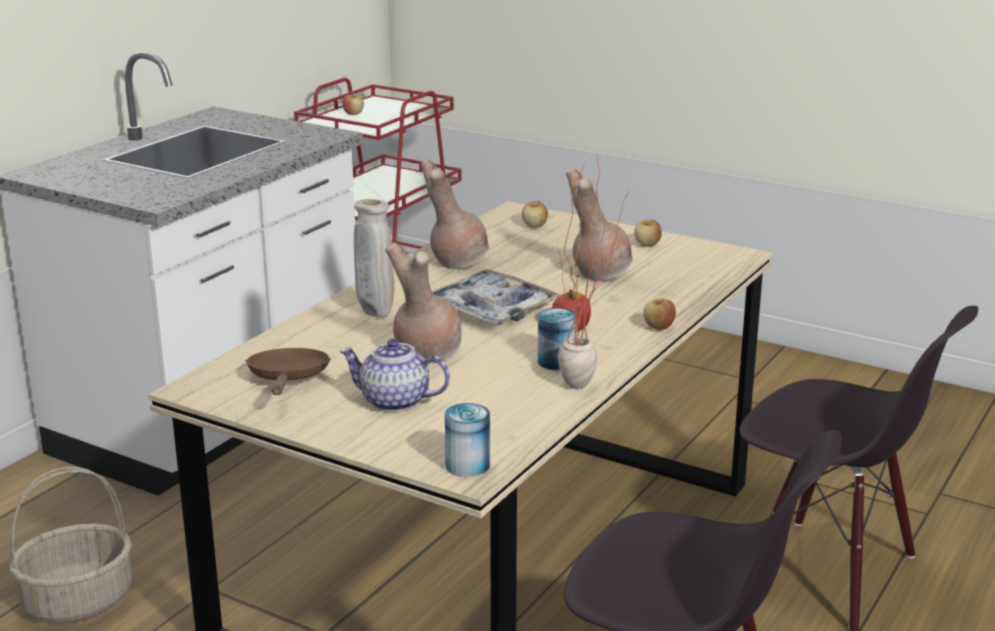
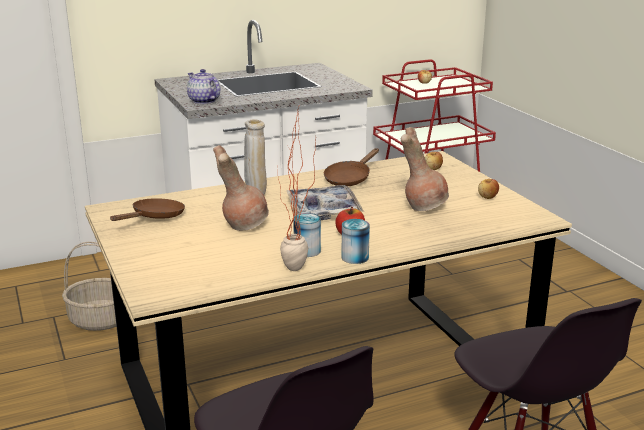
camera: 35 degrees right, 0 degrees up
(394, 401) = (183, 245): teapot -> teapot (203, 101)
(456, 262) = (349, 178): brown vase -> brown frying pan
(467, 465) = (158, 292): can -> can (355, 257)
(658, 327) = (405, 249): apple -> none

